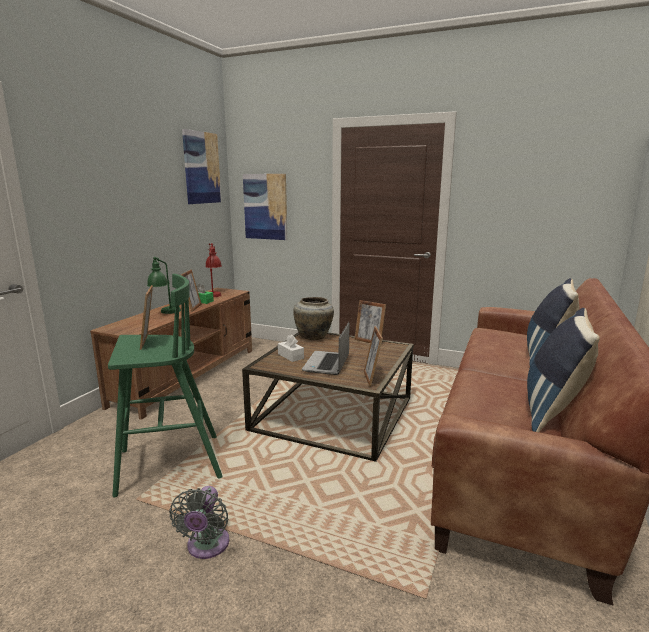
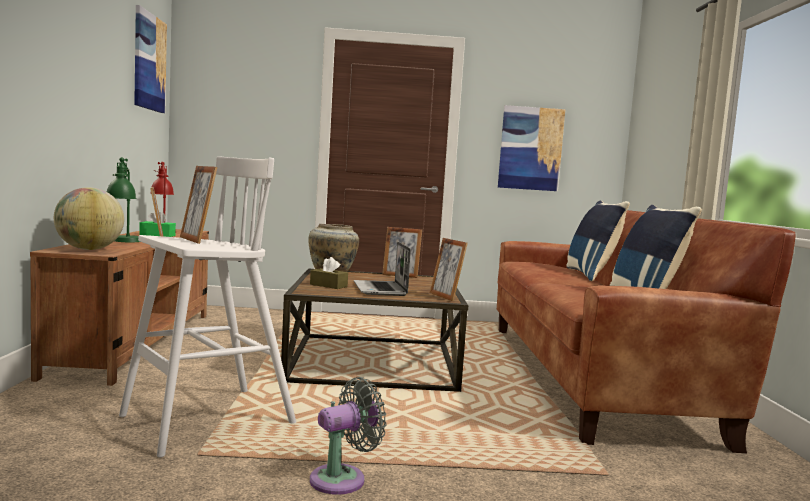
camera: 25 degrees left, 10 degrees down
(128, 326) = (89, 249): none -> globe
(167, 464) = (205, 421): green stool -> white stool
(206, 546) = (343, 478): grey fan -> grey fan turned 105 degrees counterclockwise
(265, 207) = (225, 126): picture -> picture (530, 148)
(290, 356) = (328, 285): white tissue box -> brown tissue box

